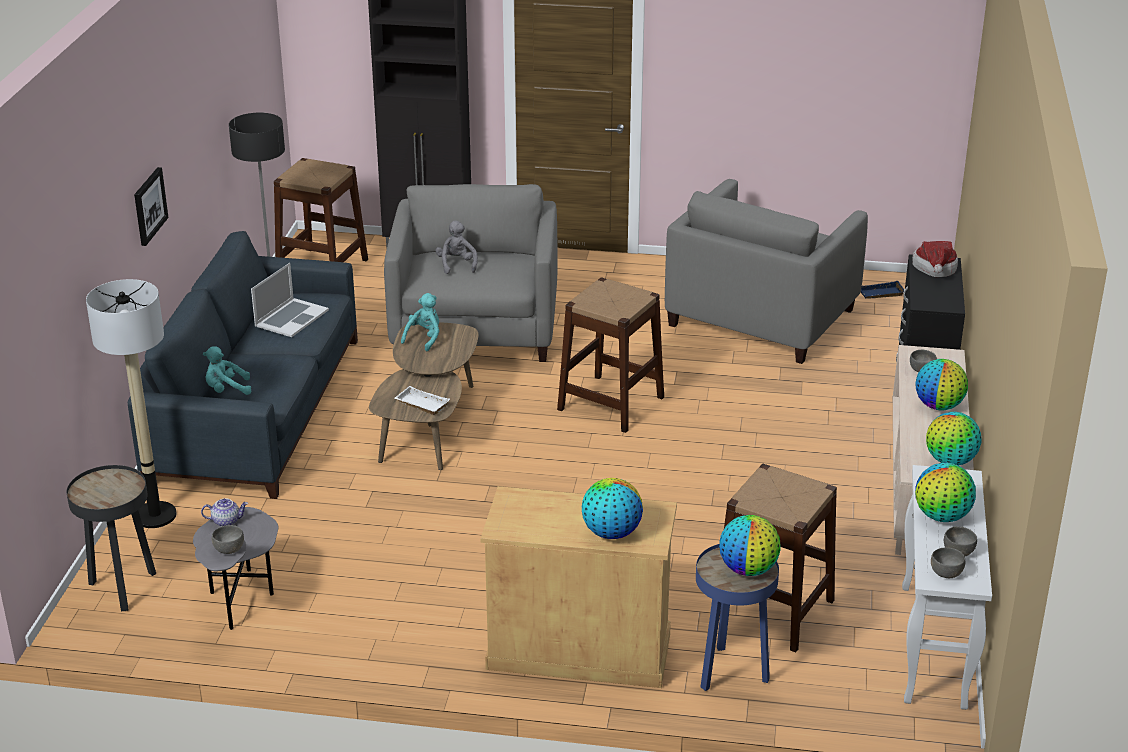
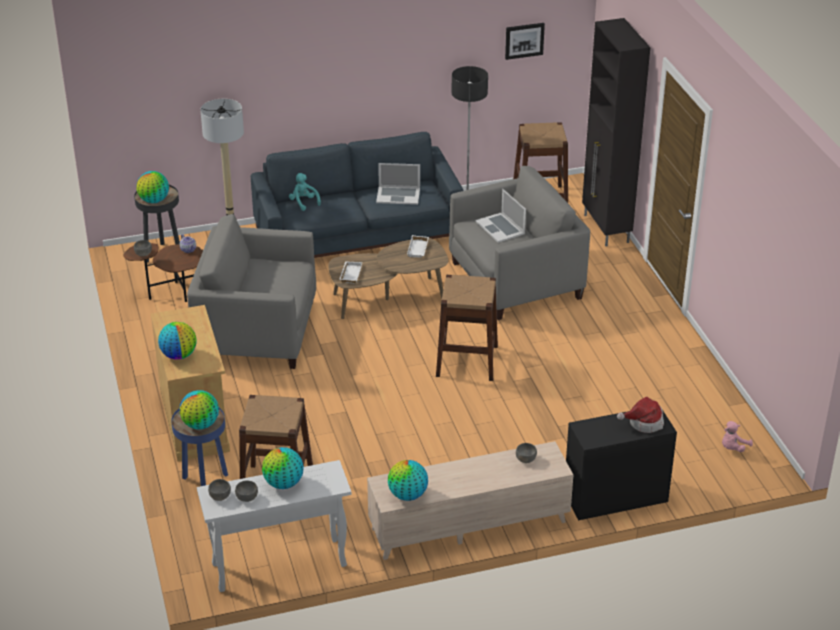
camera: 65 degrees right, 5 degrees up
(149, 206) = (326, 80): picture -> picture (524, 40)
(240, 602) = (173, 294): grey side table -> brown side table
(424, 338) = (418, 249): turquoise plush toy -> white tray
(456, 265) = (500, 227): grey plush toy -> laptop
(761, 317) = (641, 397): grey armchair -> grey armchair (257, 331)
(880, 294) = (733, 448): blue tray -> pink plush toy
(939, 406) = (479, 476): globe -> globe (154, 200)

